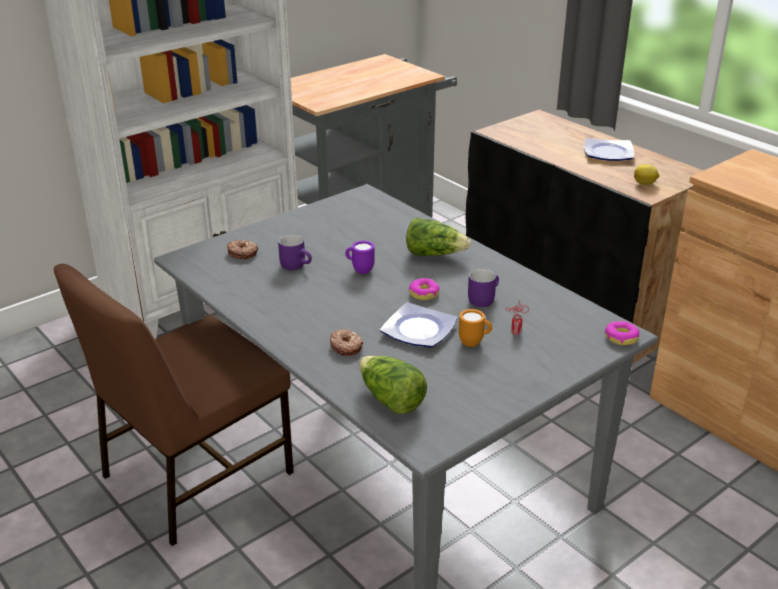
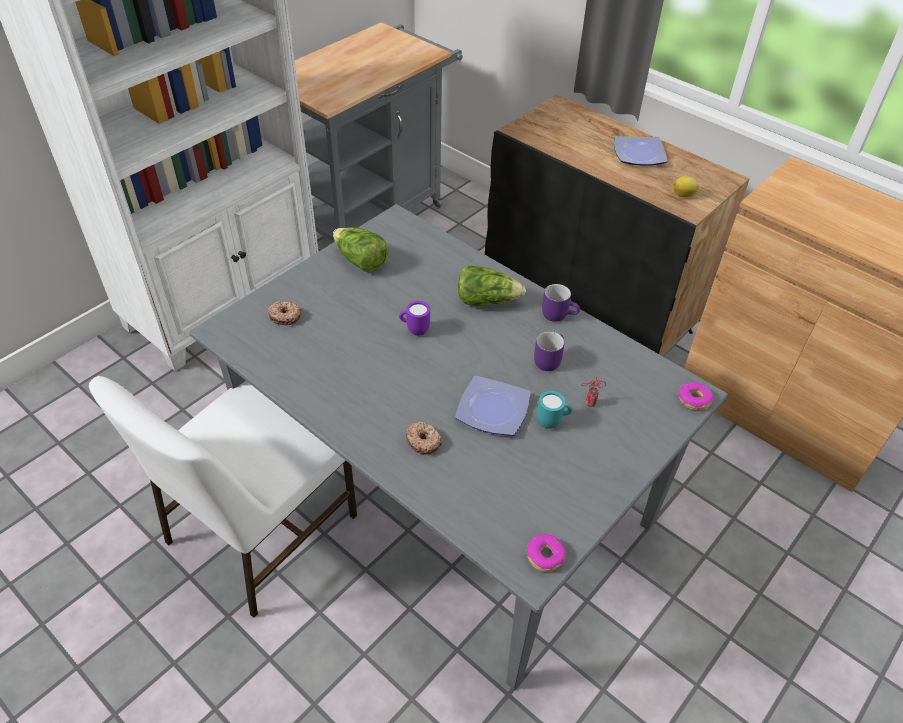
camera: 10 degrees left, 15 degrees up
(194, 475) = (258, 530): brown chair -> white chair
(297, 265) = (347, 329): purple mug -> purple mug (559, 314)
(390, 399) = (484, 510): lettuce -> lettuce (360, 261)
(424, 293) = (487, 357): donut -> donut (545, 556)
(474, 343) = (552, 422): orange mug -> turquoise mug

